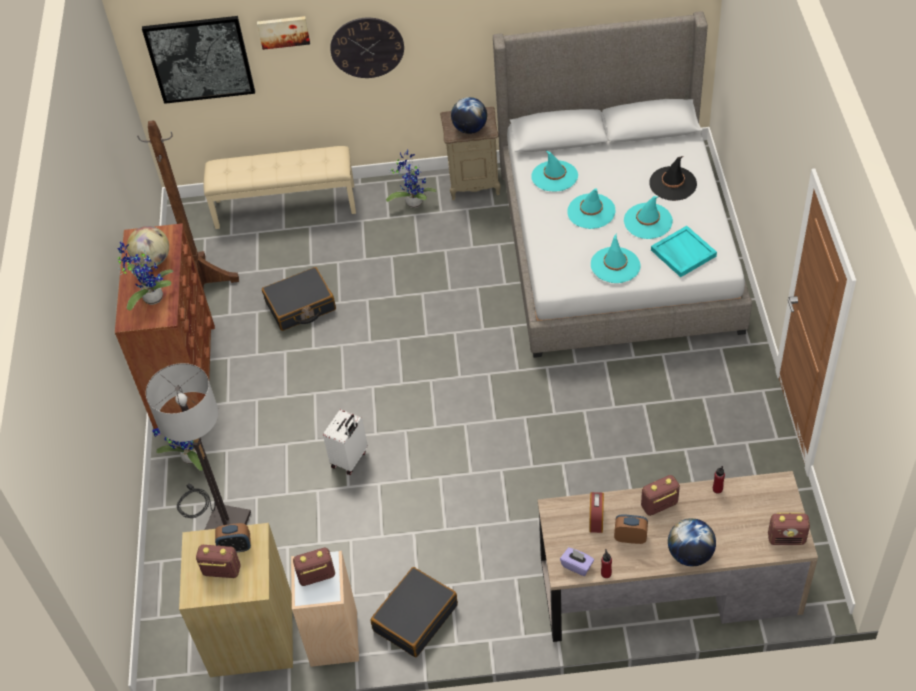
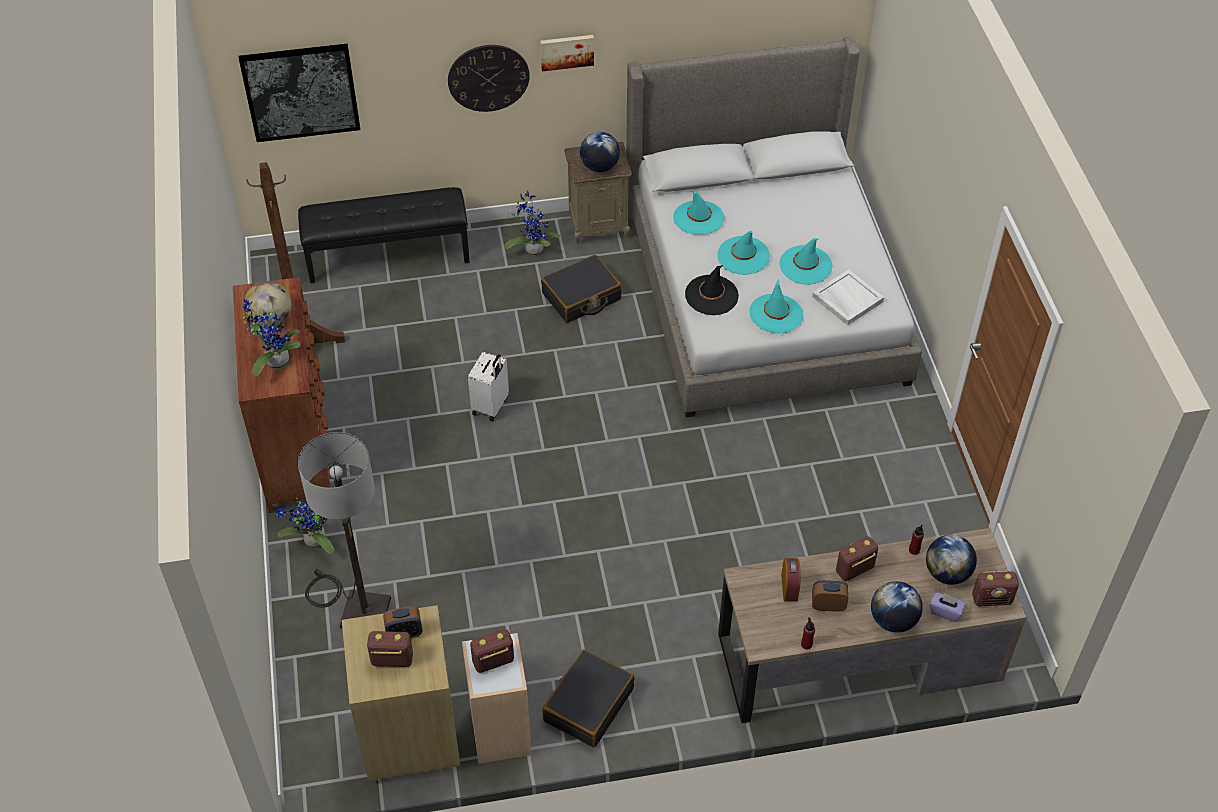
camera: 10 degrees left, 0 degrees up
(283, 31) = (397, 60): picture -> picture (567, 51)
(285, 206) = (388, 255): beige bench -> black bench
(300, 306) = (419, 368): black suitcase -> black suitcase (581, 297)
(350, 459) = (495, 535): white suitcase -> white suitcase (491, 406)
(577, 566) = (774, 637): purple tissue box -> purple tissue box (945, 611)
(673, 184) = (827, 224): black hat -> black hat (711, 295)
(682, 253) = (846, 299): turquoise tray -> white tray
(746, 512) = (947, 573): none -> globe

